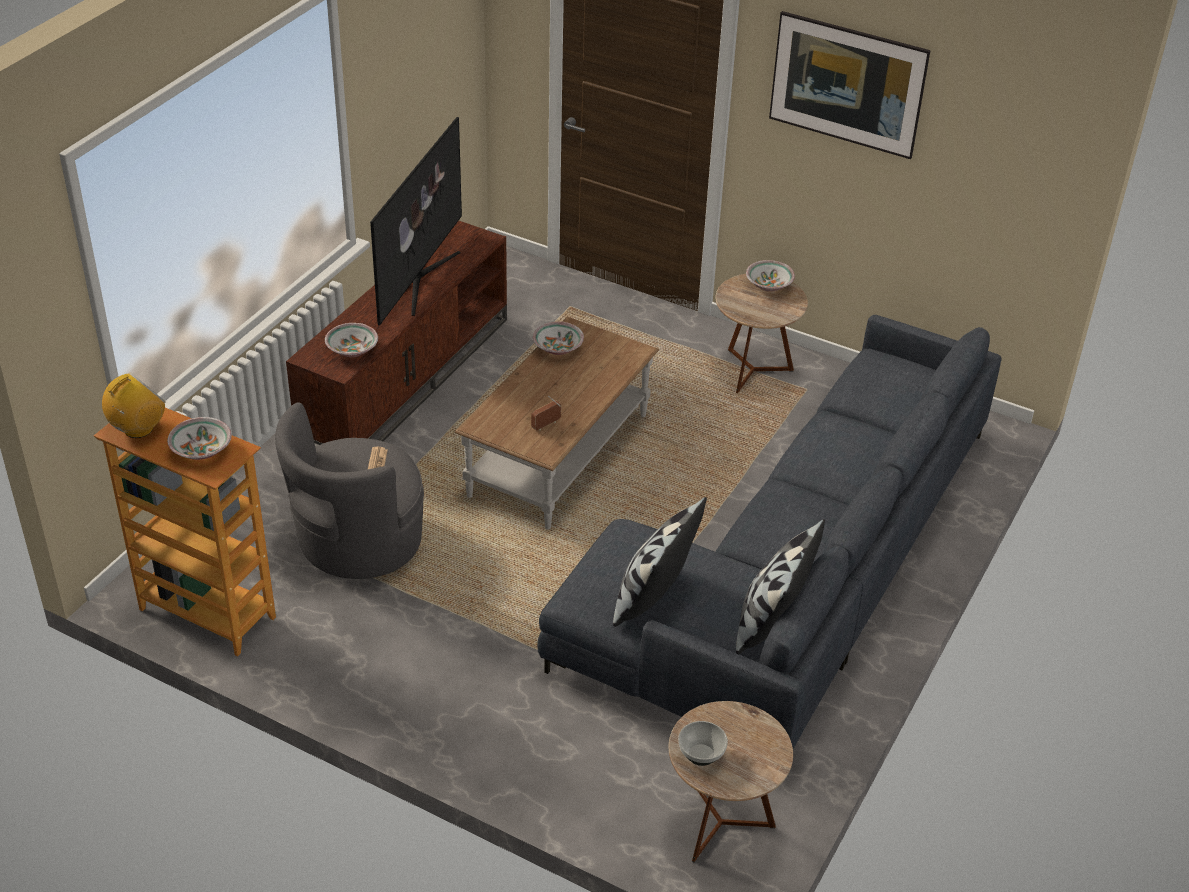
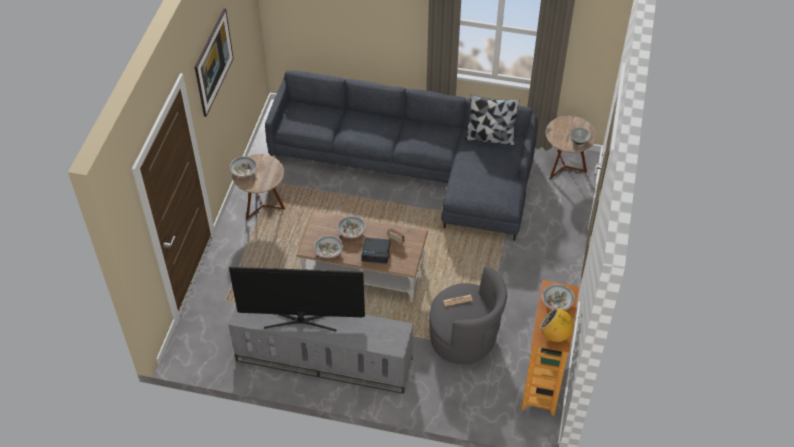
camera: 105 degrees left, 10 degrees up
(351, 350) = (382, 330): bowl -> bowl (352, 232)
(406, 379) = (323, 361): brown tv stand -> grey tv stand
(529, 397) = (376, 252): none -> alarm clock
(653, 597) = (495, 176): pillow -> none

